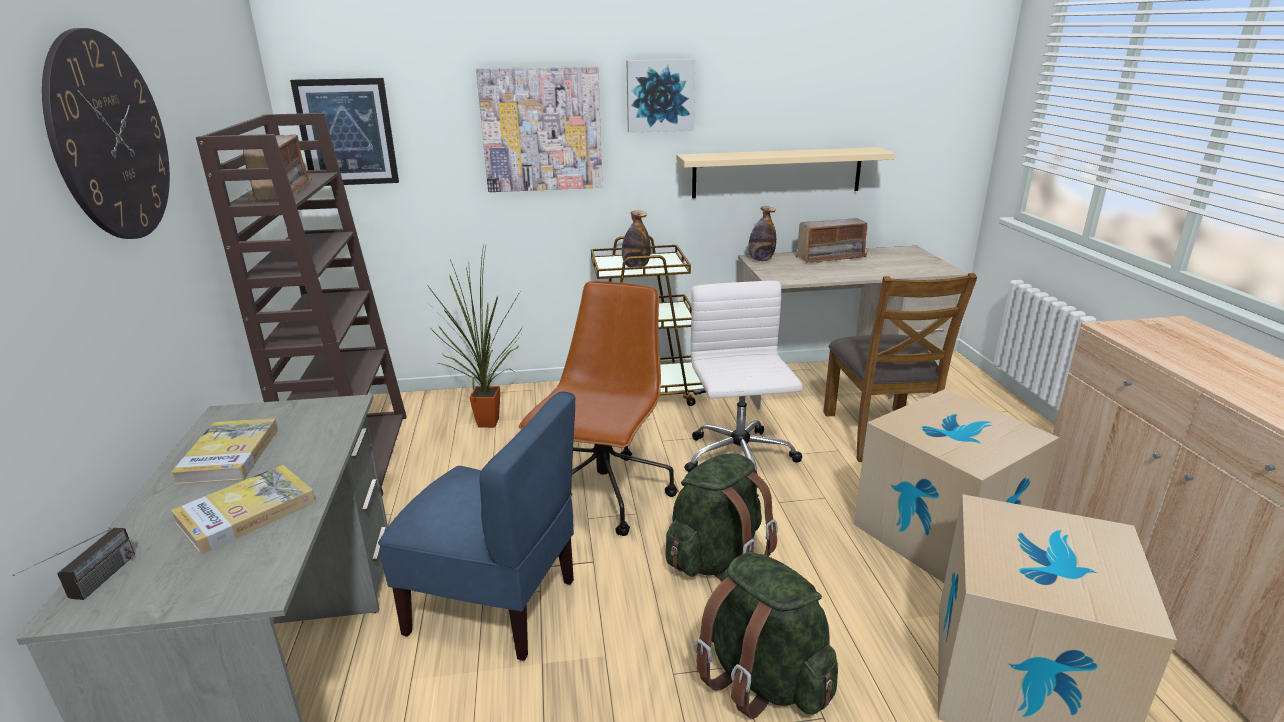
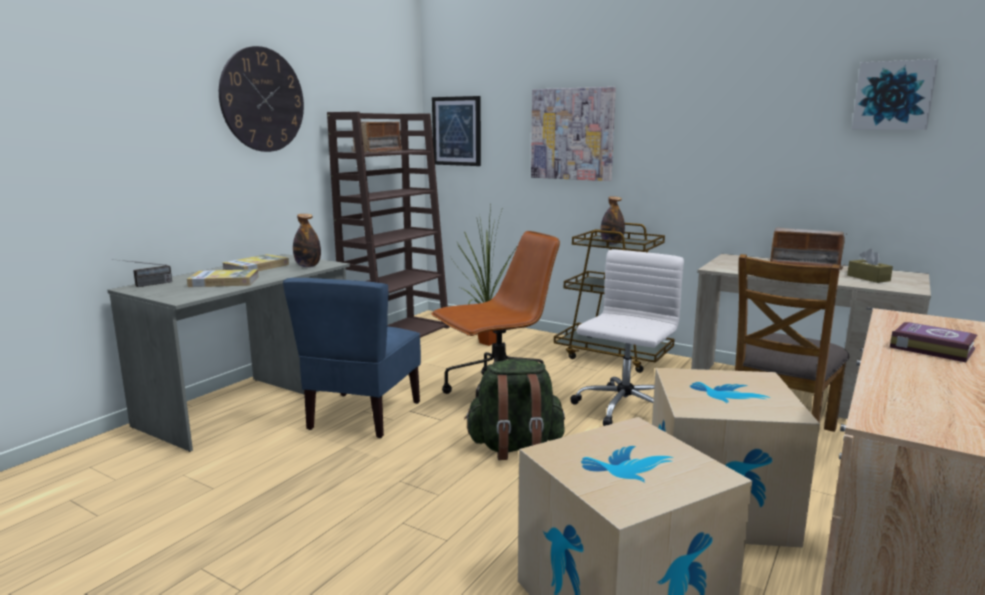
camera: 40 degrees right, 10 degrees down
(494, 605) = (363, 415): blue chair -> blue chair turned 45 degrees clockwise
(660, 95) = (662, 110): picture -> picture (893, 95)
(761, 259) = (733, 258): bottle -> bottle (308, 266)
(762, 678) = (443, 507): green backpack -> none
(777, 172) = (766, 181): beige shelf -> none
(898, 262) = (868, 278): none -> brown tissue box
(1208, 363) = (930, 347): none -> book

